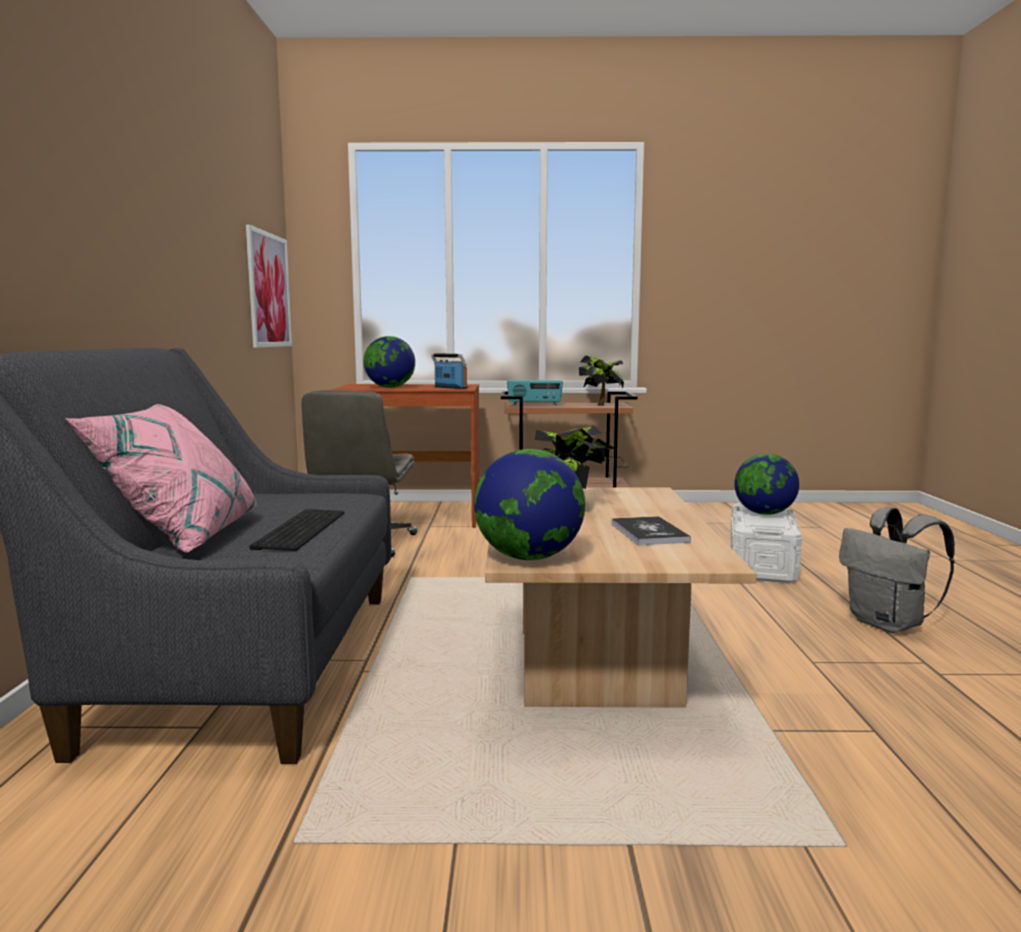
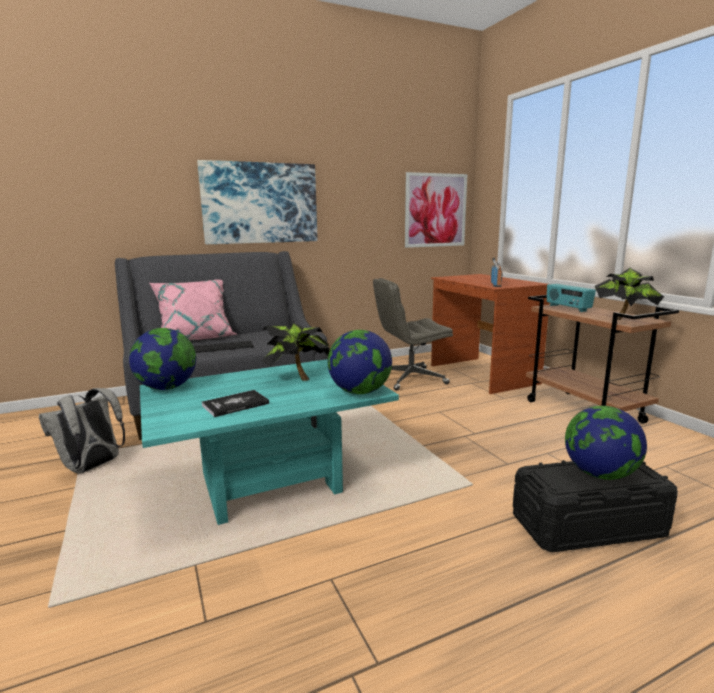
camera: 65 degrees right, 5 degrees up
(120, 246) = (260, 203): none -> picture
(390, 387) = (470, 279): globe -> globe (360, 392)
(594, 665) = (270, 483): beige coffee table -> turquoise coffee table
(761, 563) = (588, 526): white storage box -> black storage box
(889, 624) = (477, 633): grey backpack -> grey backpack (92, 467)

